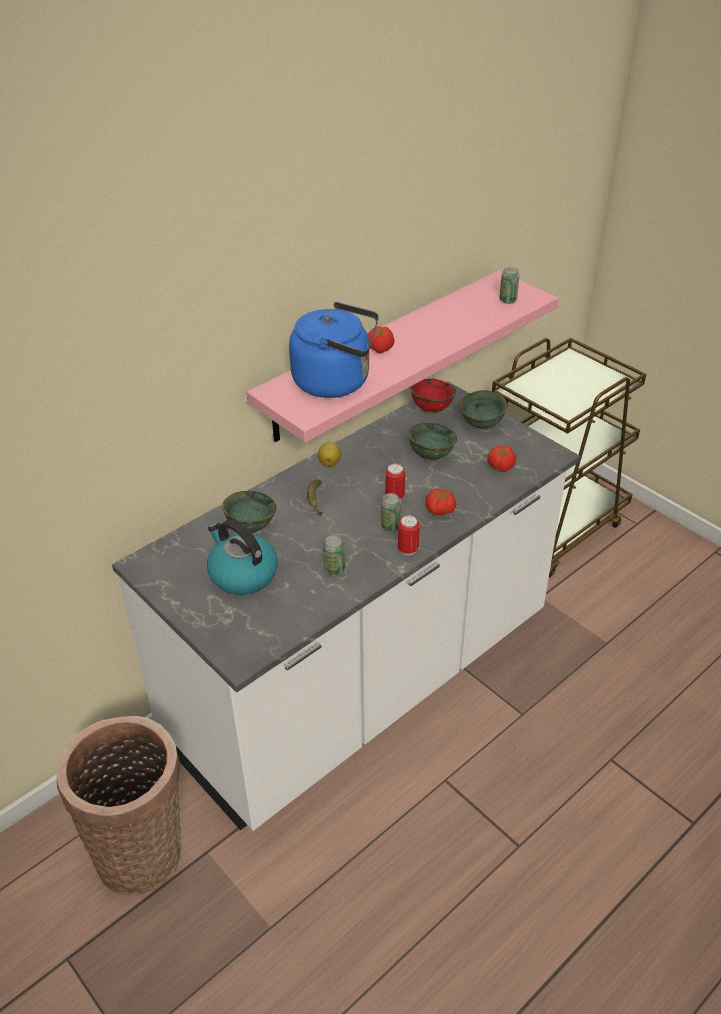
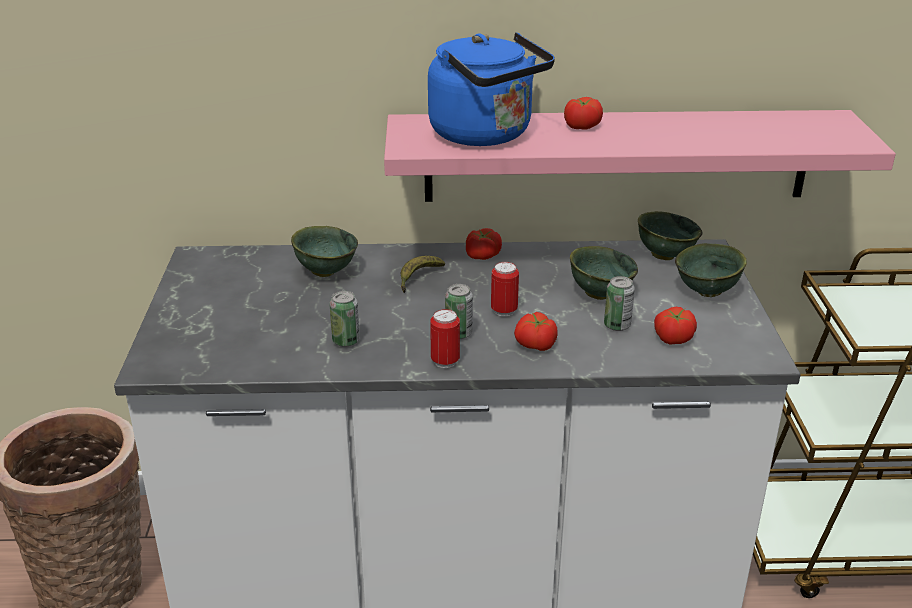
camera: 40 degrees right, 10 degrees down
(242, 574) = (260, 303): kettle -> none
(330, 462) = (482, 255): lemon -> tomato
(430, 409) = (664, 255): red bowl -> green bowl
(508, 300) = (815, 135): can -> can (617, 325)

